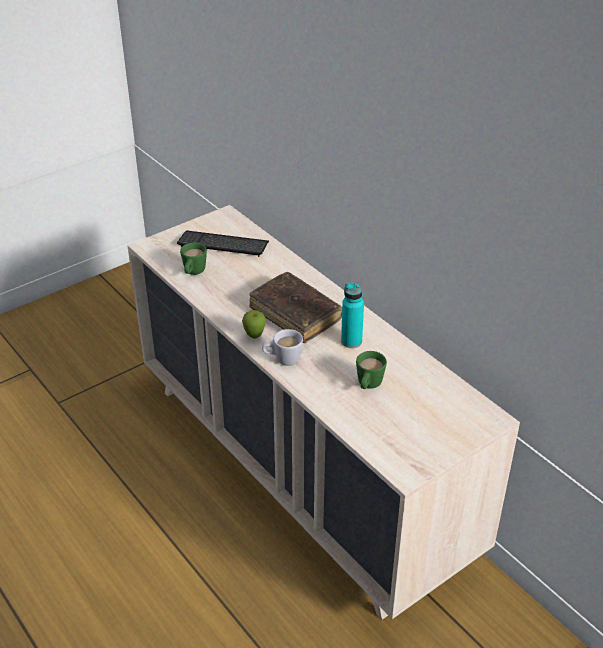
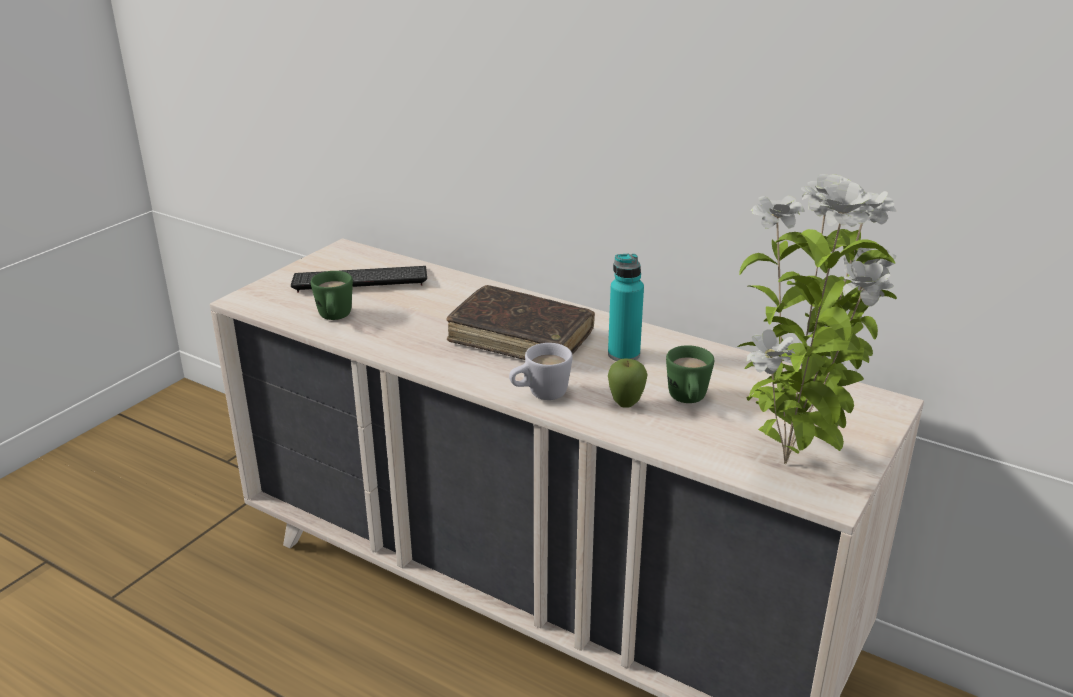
camera: 20 degrees left, 10 degrees down
(254, 336) = (478, 375): apple -> apple (625, 405)
(398, 445) = (790, 463): none -> potted plant

